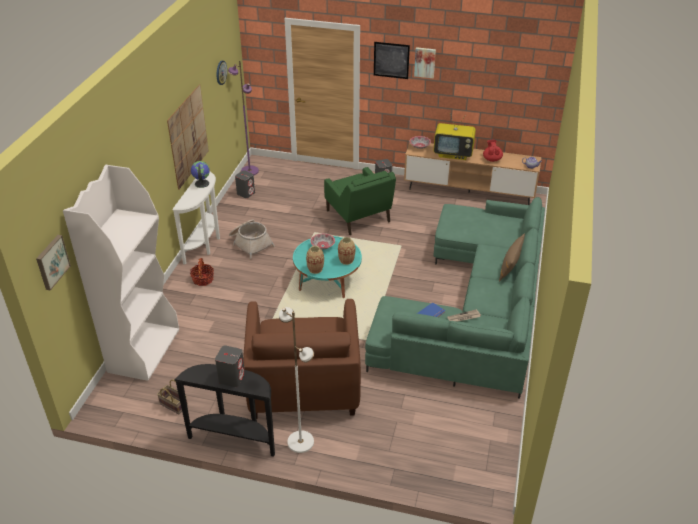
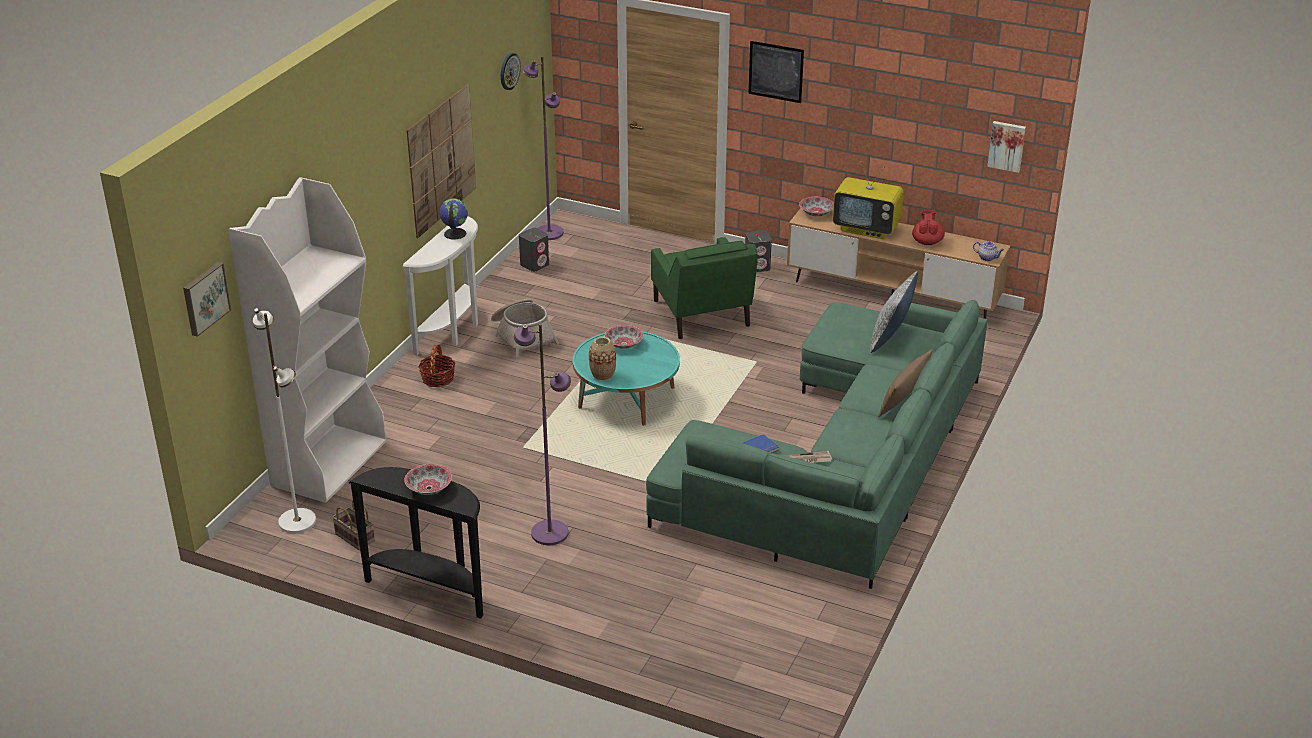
camera: 10 degrees right, 5 degrees down
(232, 377) = (429, 488): grey speaker -> bowl
(301, 441) = (525, 605): white floor lamp -> white floor lamp (298, 521)
(303, 384) = (549, 532): brown armchair -> purple floor lamp
(346, 260) = (654, 367): vase -> none
(425, 62) = (827, 78): picture -> picture (1007, 146)
(488, 225) = (890, 338): none -> pillow

